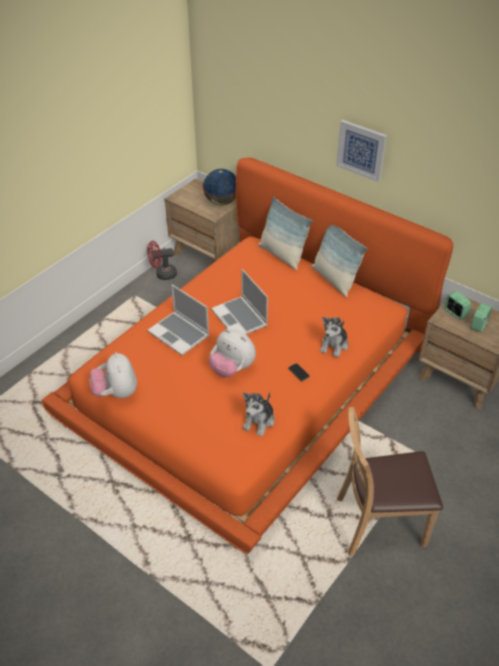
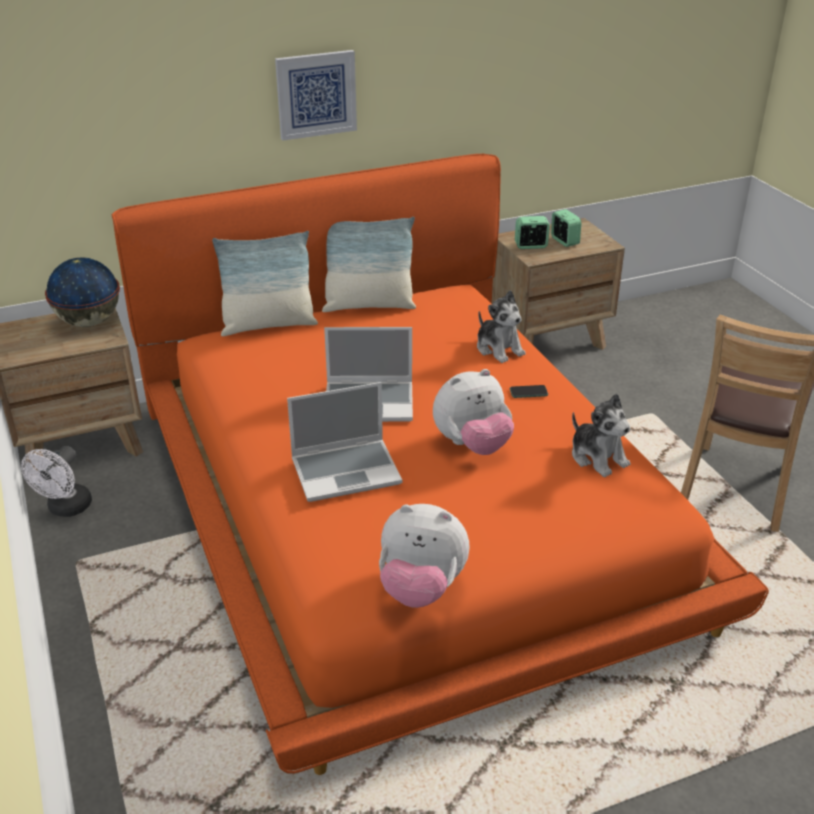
camera: 60 degrees left, 10 degrees down
(162, 274) = (66, 509): red fan -> white fan

